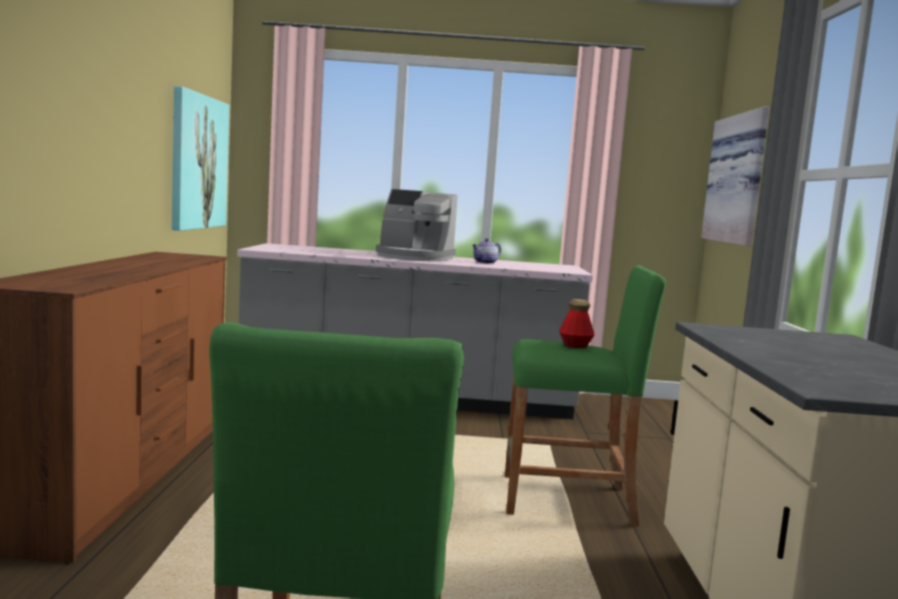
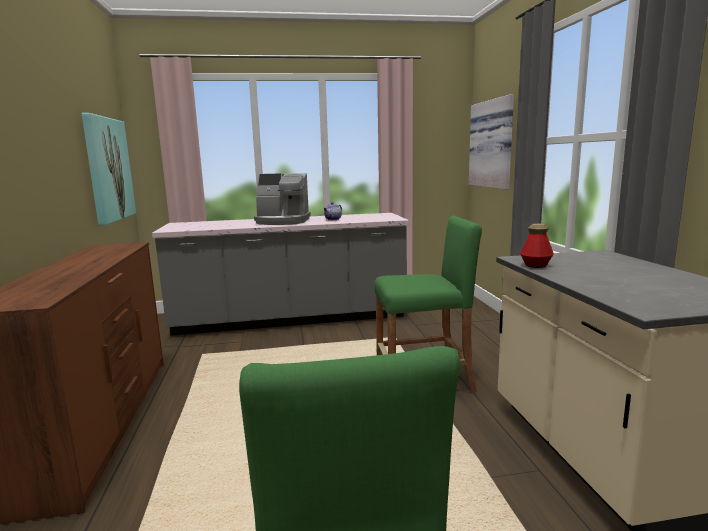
camera: 10 degrees left, 5 degrees up
(575, 346) = (419, 277): bottle -> bottle (536, 265)

